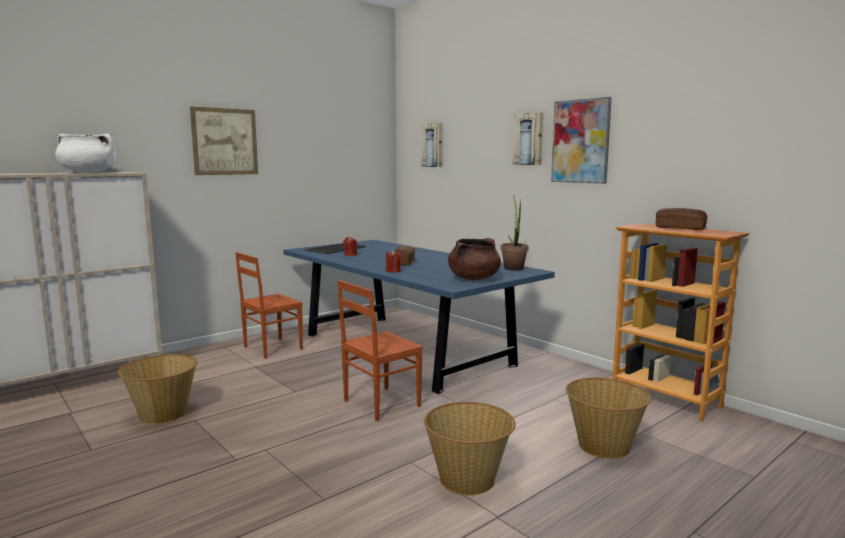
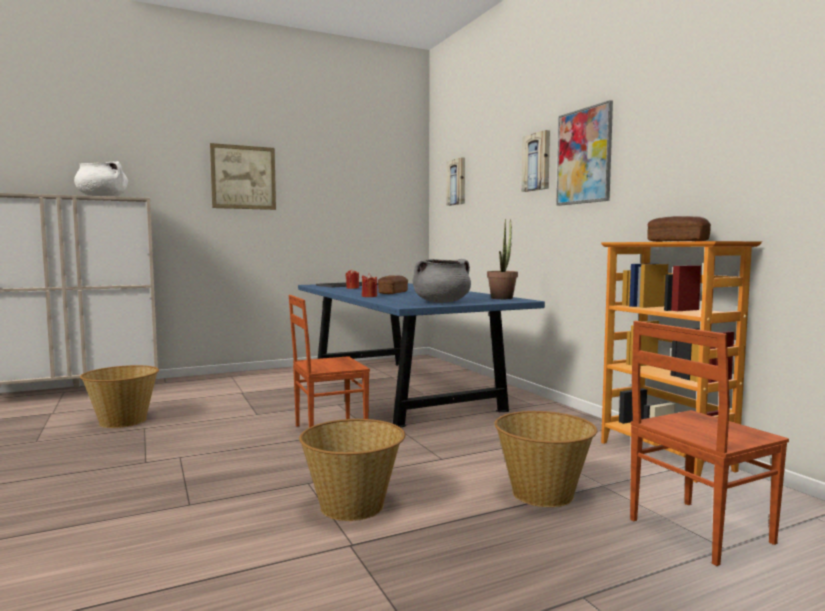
camera: 15 degrees right, 5 degrees down
(271, 348) = (272, 379): brown chair -> brown chair (697, 530)
(474, 278) = (441, 302): brown cooking pot -> grey cooking pot

